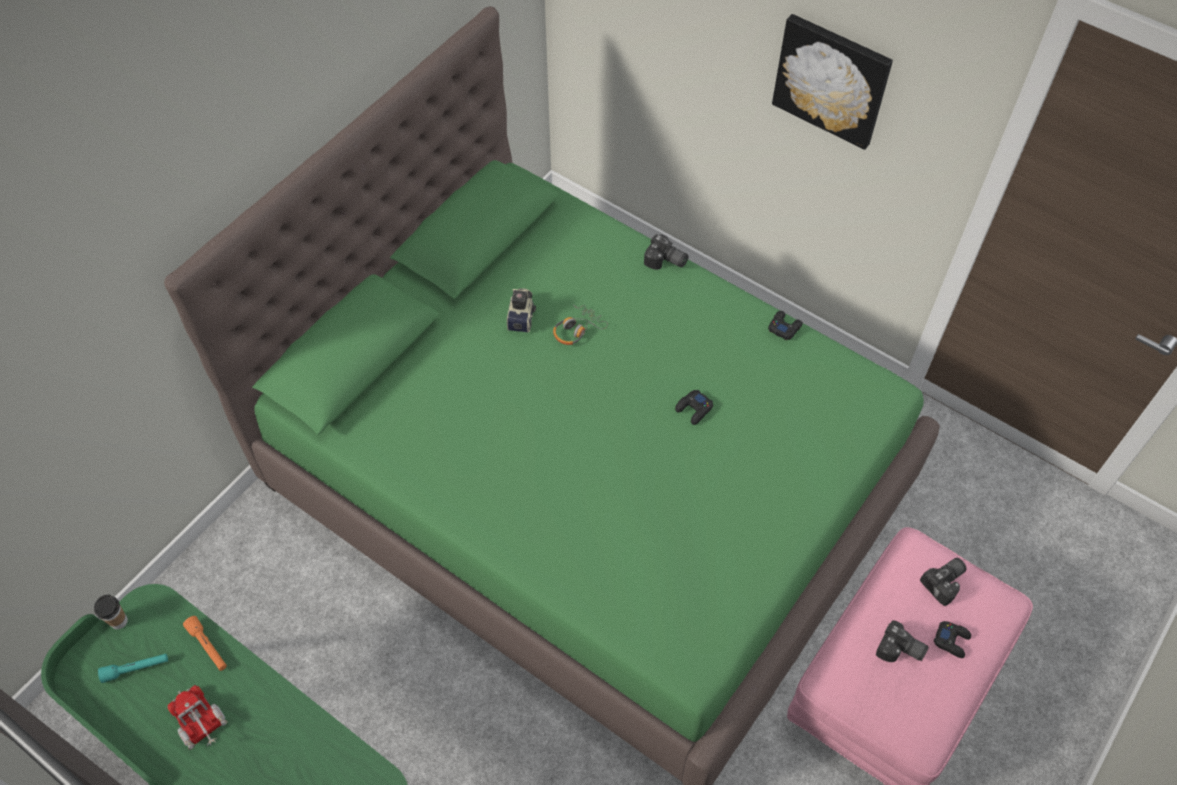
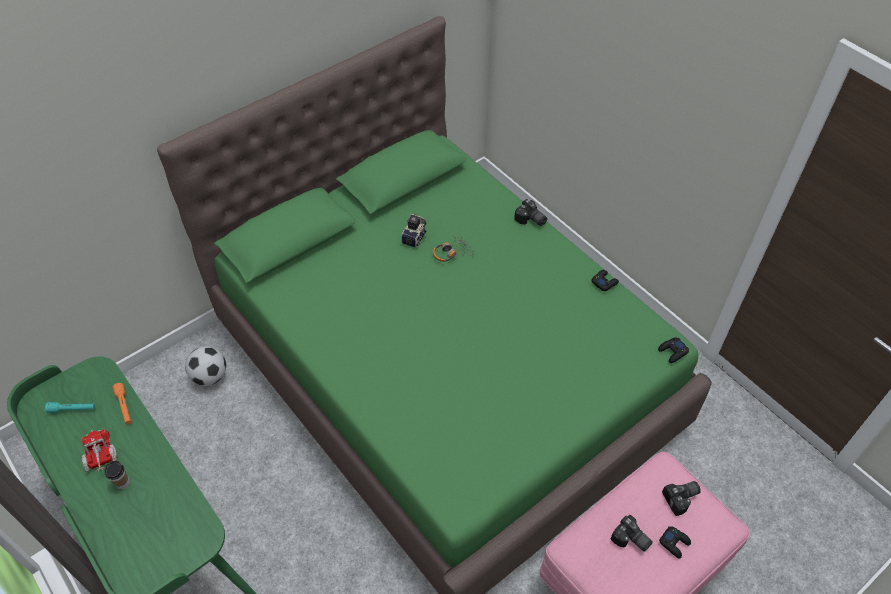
camera: 15 degrees right, 5 degrees down
(119, 621) = (73, 376): cup -> cup (123, 483)
(272, 562) = (210, 376): none -> football
(694, 409) = (518, 325): black game controller -> black game controller (673, 352)
(832, 79) = (671, 102): picture -> none

